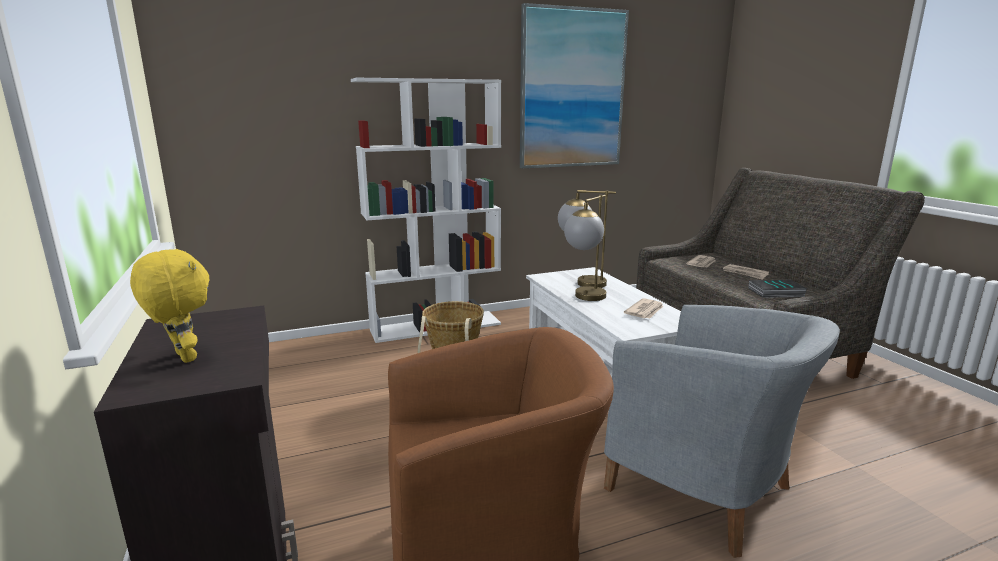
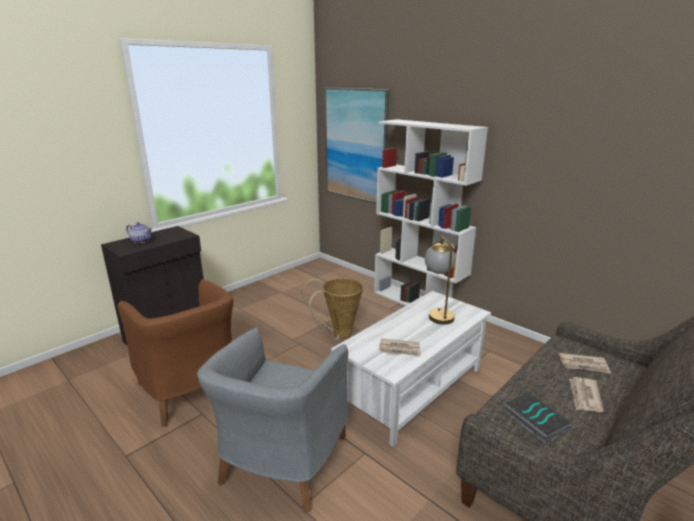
camera: 65 degrees right, 5 degrees up
(183, 357) = (141, 240): yellow plush toy -> teapot
(572, 89) = (575, 141): picture -> picture (356, 145)
(585, 299) = (401, 321): table lamp -> none

